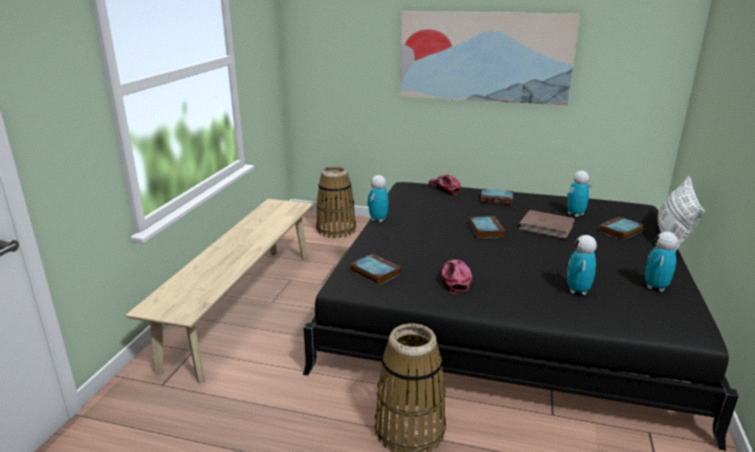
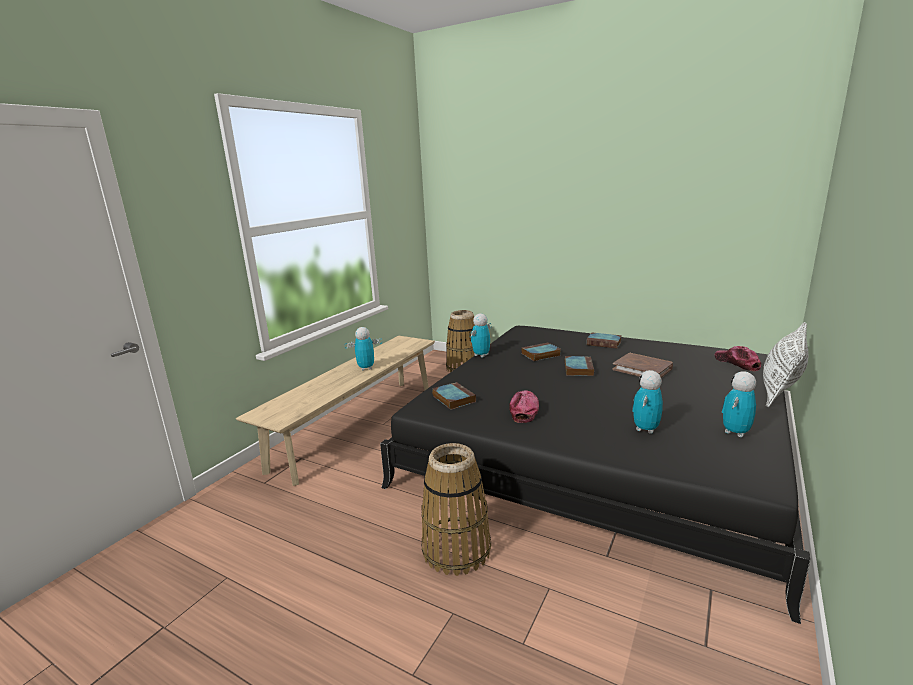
camera: 15 degrees right, 5 degrees down
(444, 189) = (557, 332): cap -> cap (737, 363)
(484, 57) = (600, 209): picture -> none
(575, 214) = (680, 359): toy robot -> toy robot (366, 368)
(620, 231) = (722, 377): book -> book (540, 355)

